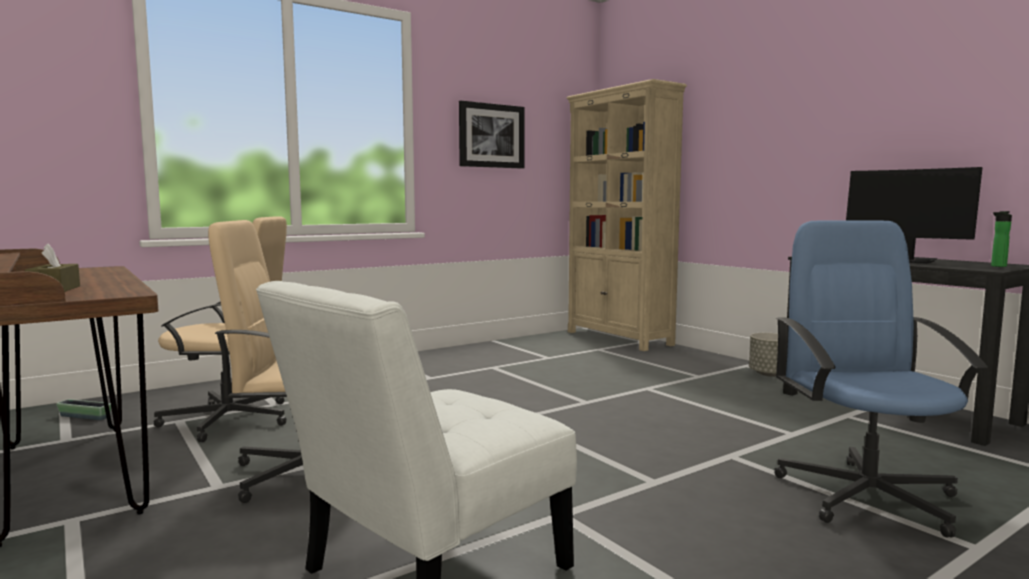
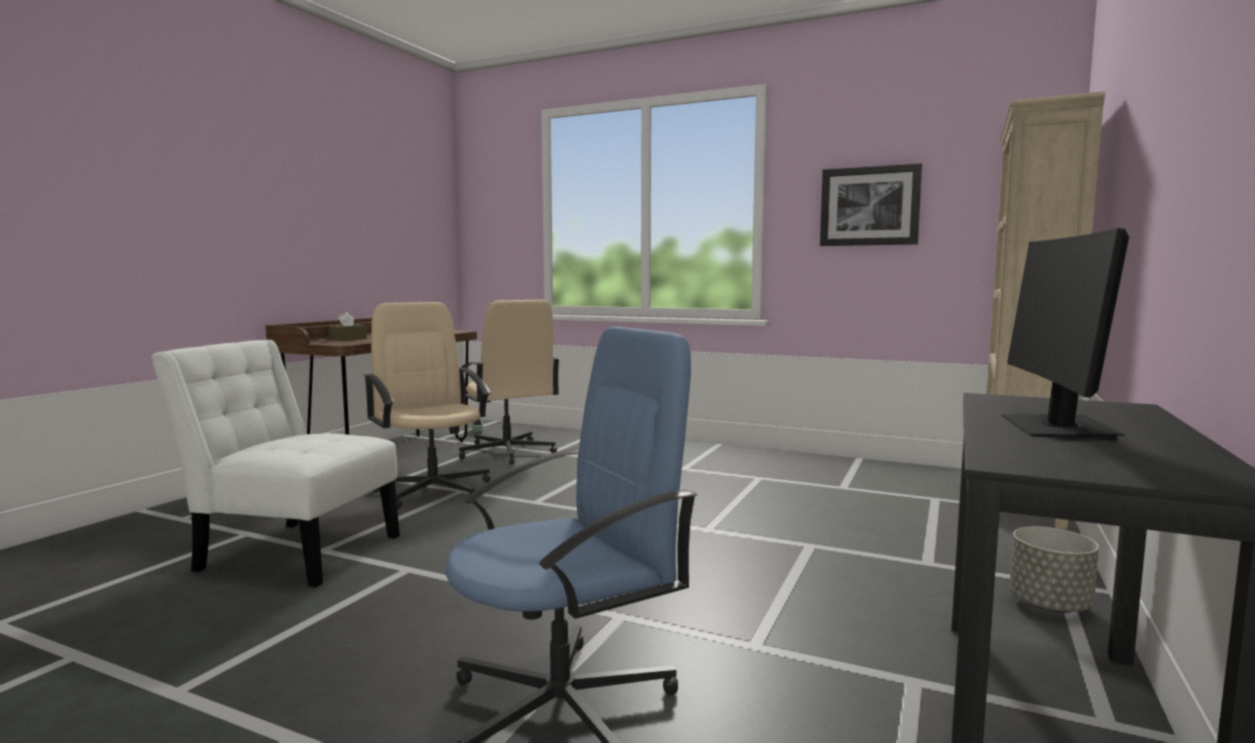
camera: 60 degrees right, 0 degrees up
(997, 266) = (1118, 469): bottle -> none

